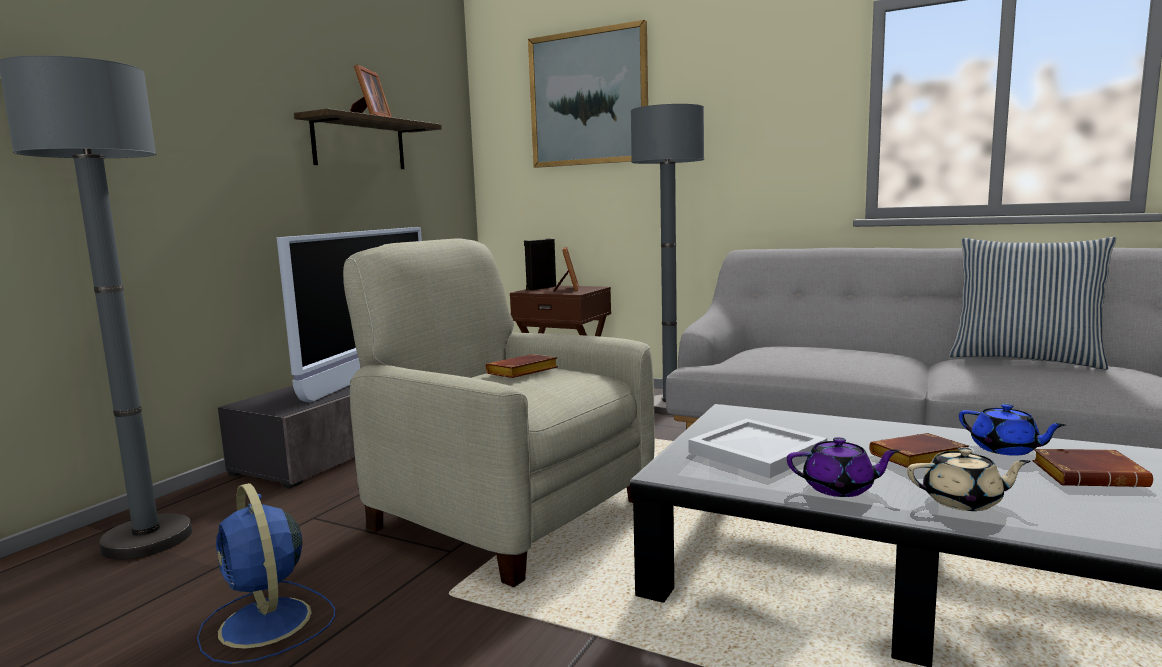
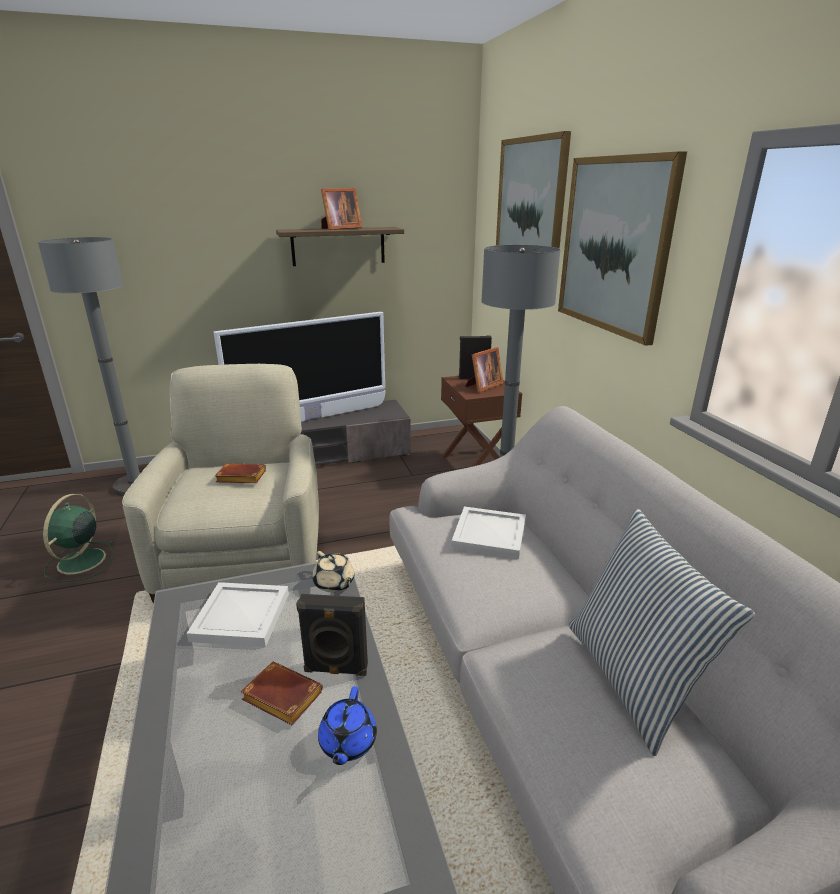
camera: 45 degrees right, 15 degrees up
(266, 624) = (80, 562): blue fan -> green fan
(733, 106) = (614, 245): none -> picture
(792, 350) = (488, 535): none -> white tray
(839, 488) = (185, 679): purple teapot -> none
(898, 436) = (336, 670): none -> black speaker
(964, 501) = (191, 750): beige teapot -> beige teapot (334, 583)
(1090, 476) = (306, 816): brown book -> none

